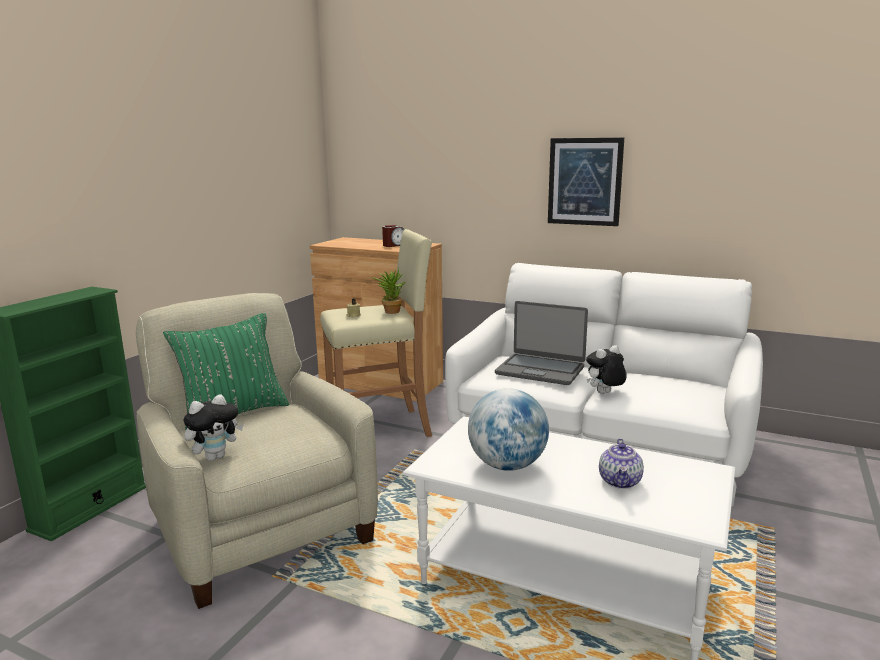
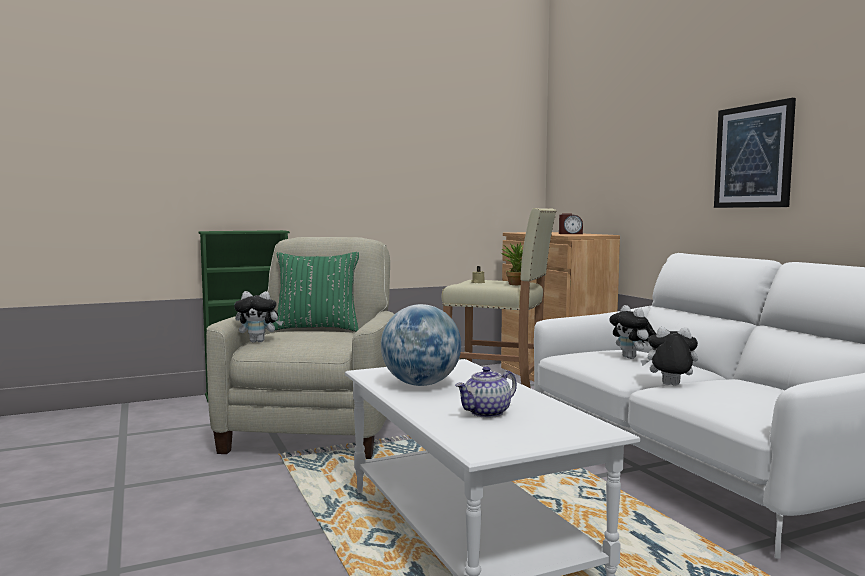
camera: 40 degrees right, 10 degrees down
(540, 370) = (632, 358): laptop -> plush toy

